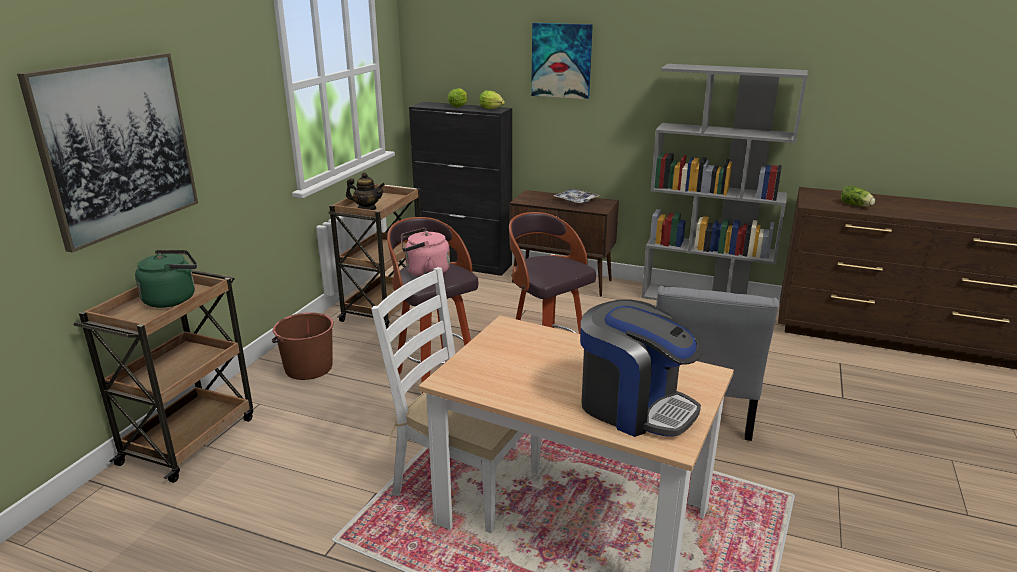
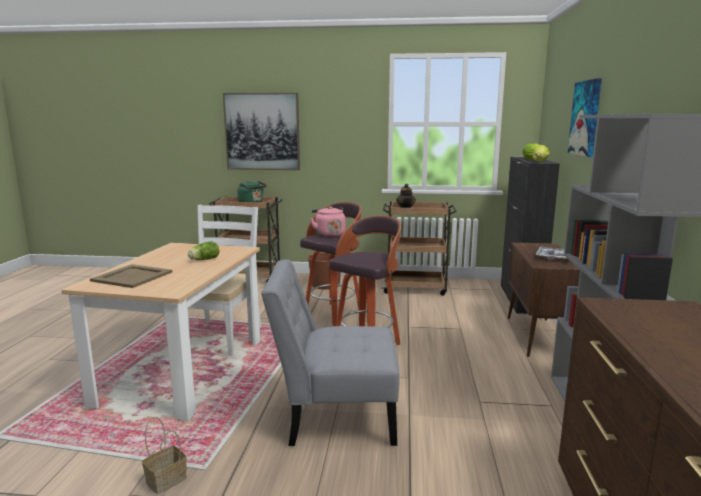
camera: 75 degrees right, 10 degrees down
(634, 407) = (133, 276): coffee machine -> beige tray
(816, 522) = (165, 481): none -> basket
(856, 206) = (650, 329): lettuce -> lettuce (203, 260)

